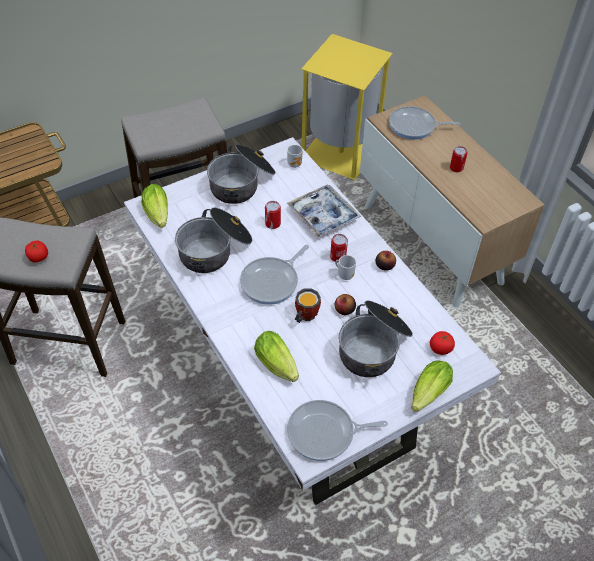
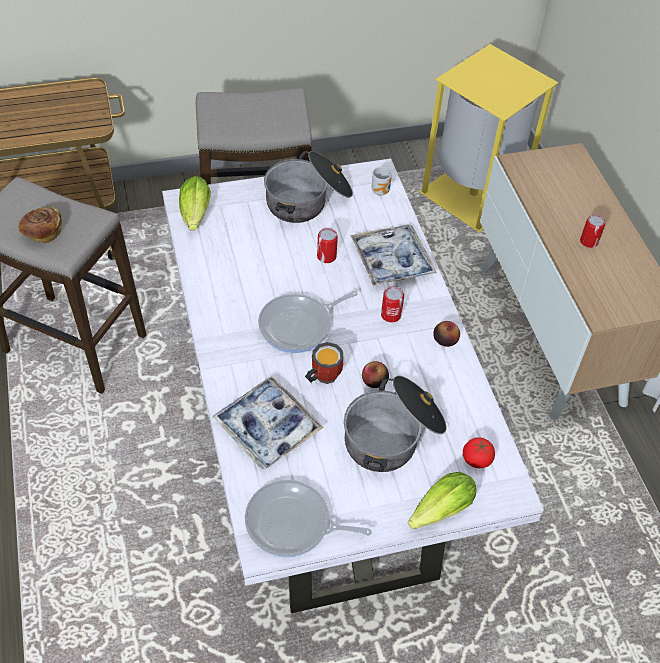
camera: 15 degrees right, 0 degrees up
(38, 257) = (42, 232): tomato -> bread
(215, 250) = (245, 271): cooking pot -> none
(278, 366) = (267, 428): lettuce -> tray
(345, 275) = (391, 339): mug -> none
(414, 126) = (554, 179): frying pan -> none

